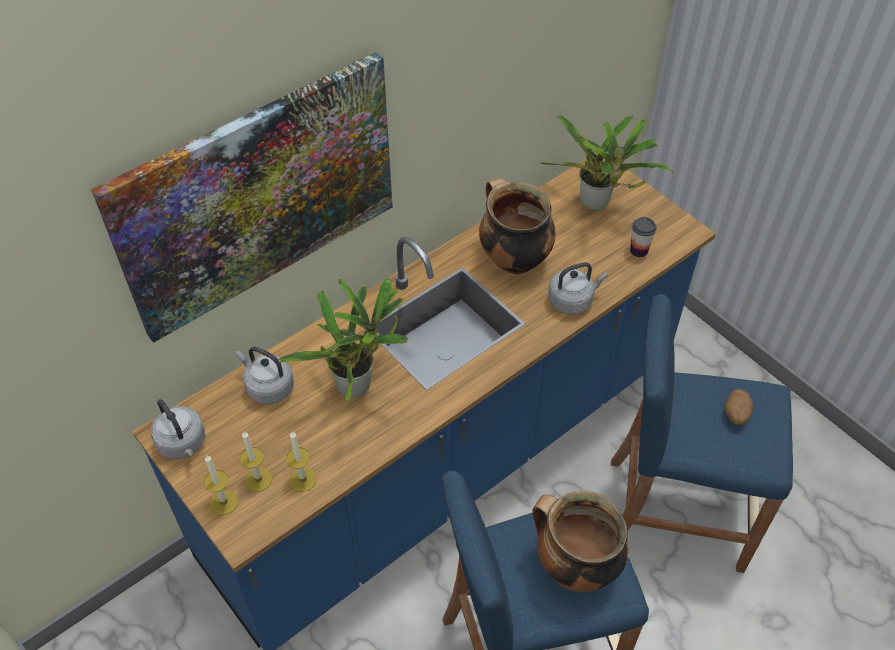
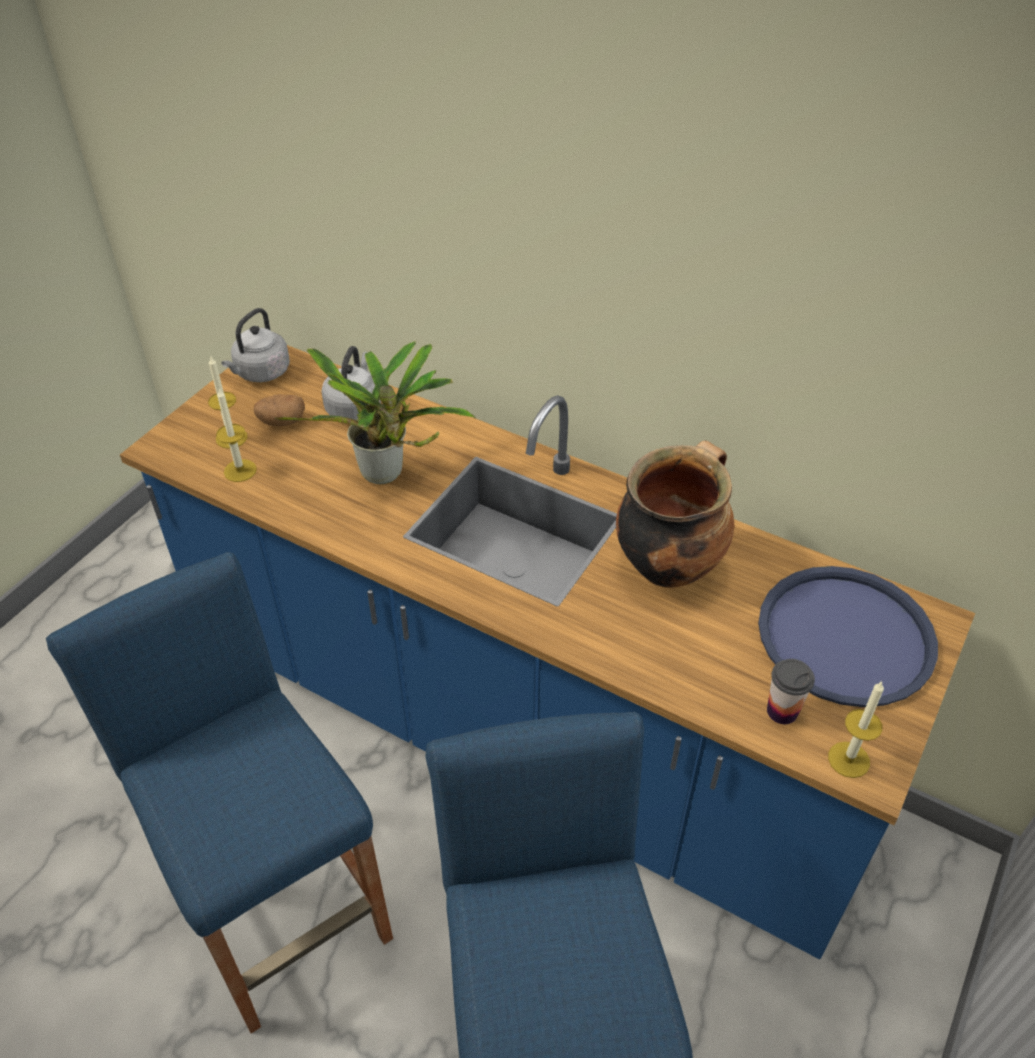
camera: 70 degrees right, 5 degrees down
(224, 502) = (197, 423): candle -> candle (849, 759)
(259, 196) = (429, 191): picture -> none
(572, 300) = (629, 649): grey kettle -> none
(574, 566) = (236, 802): cooking pot -> none
(597, 205) = (845, 636): potted plant -> blue tray
(736, 415) = (575, 973): potato -> potato (282, 421)

